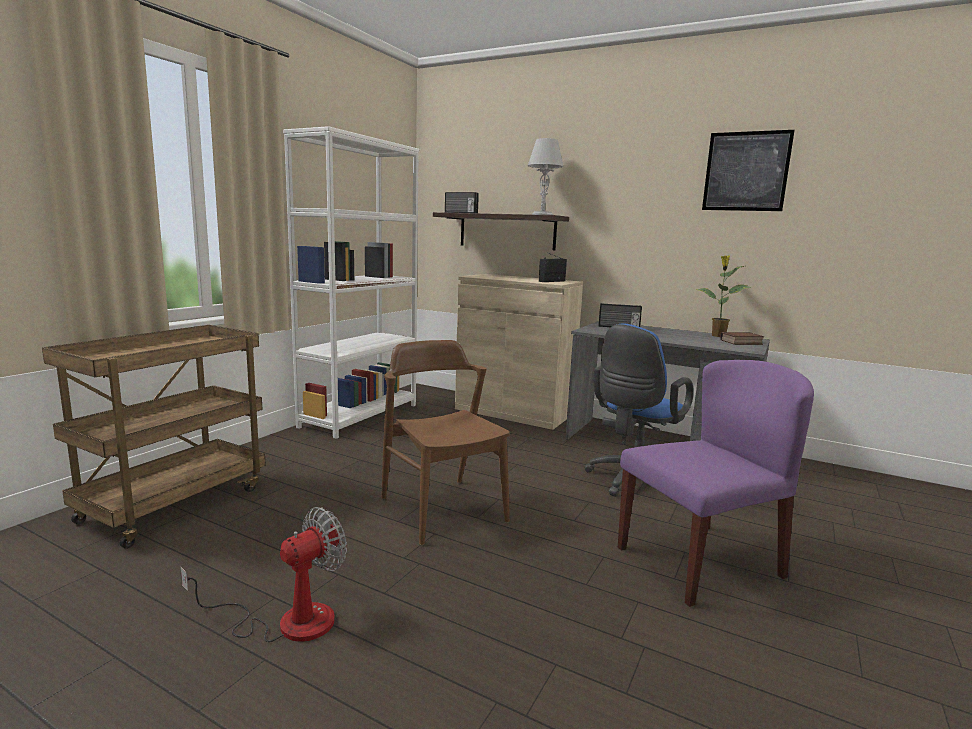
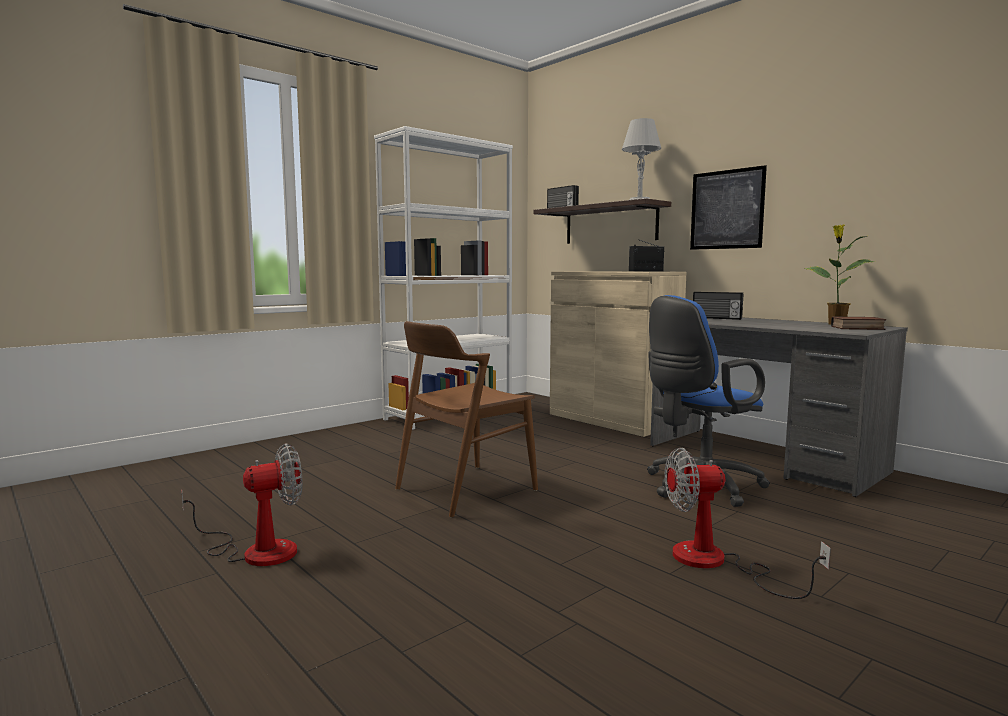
camera: 20 degrees right, 5 degrees down
(175, 503) = (240, 463): brown cart -> none
(443, 509) = (465, 489): brown chair -> brown chair turned 120 degrees counterclockwise
(699, 561) = (716, 563): purple chair -> fan
(746, 171) = (867, 124): picture -> picture (726, 209)

